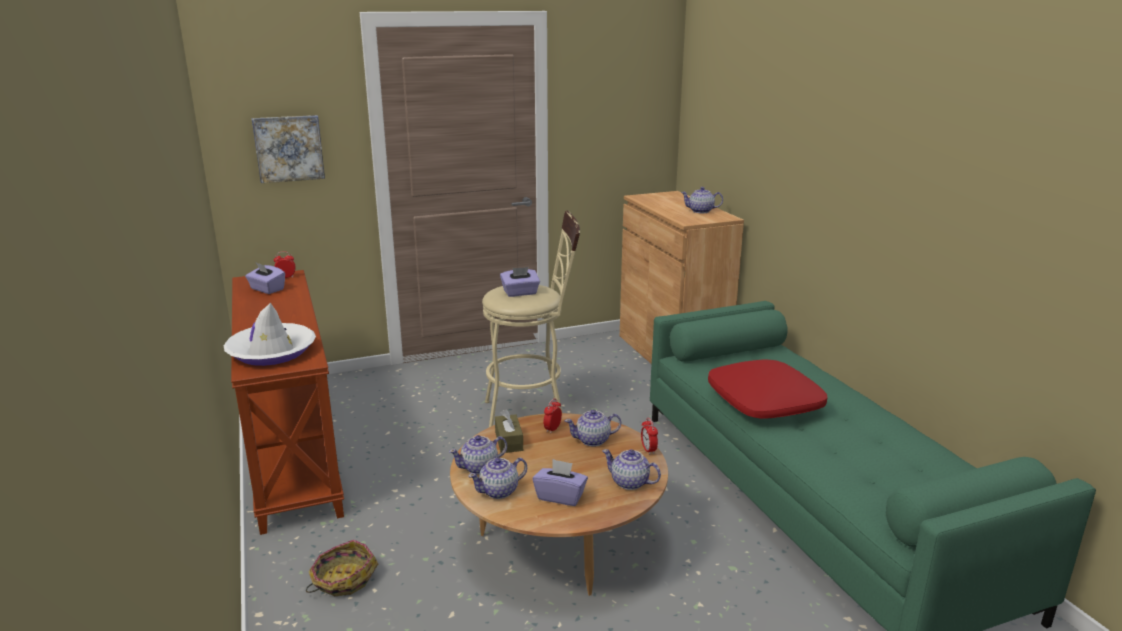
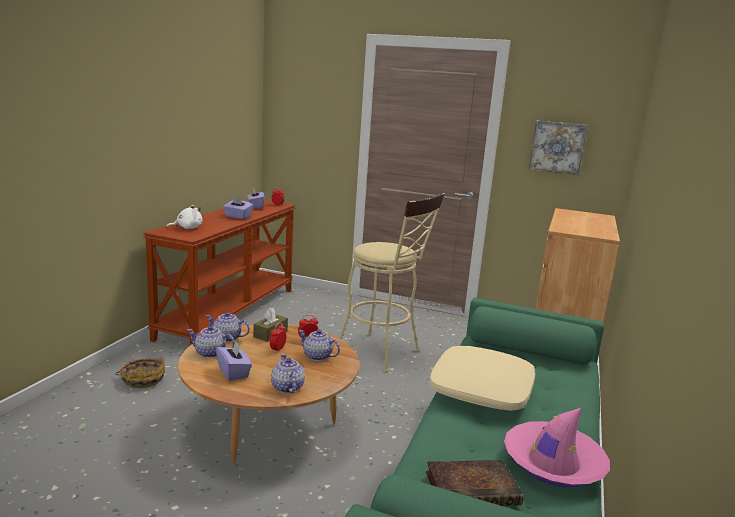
camera: 40 degrees right, 5 degrees down
(271, 352) = (187, 228): white hat -> white plush toy
(288, 148) = (309, 123): picture -> picture (557, 147)
(520, 293) = (383, 247): purple tissue box -> purple tissue box (237, 217)
(648, 450) = (340, 378): alarm clock -> alarm clock (277, 349)
(701, 211) = (593, 228): teapot -> none
(765, 401) = (482, 390): red pillow -> beige pillow
(890, 476) = (474, 488): none -> book
(891, 432) = (553, 463): none -> pink hat

